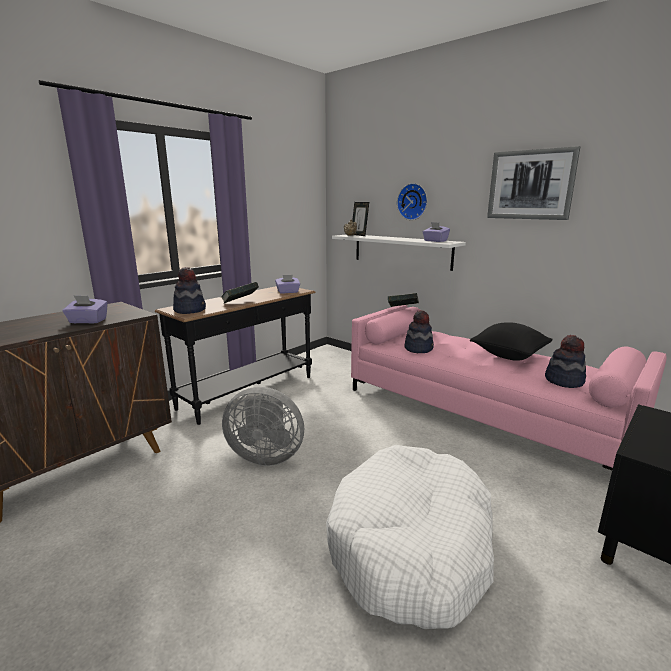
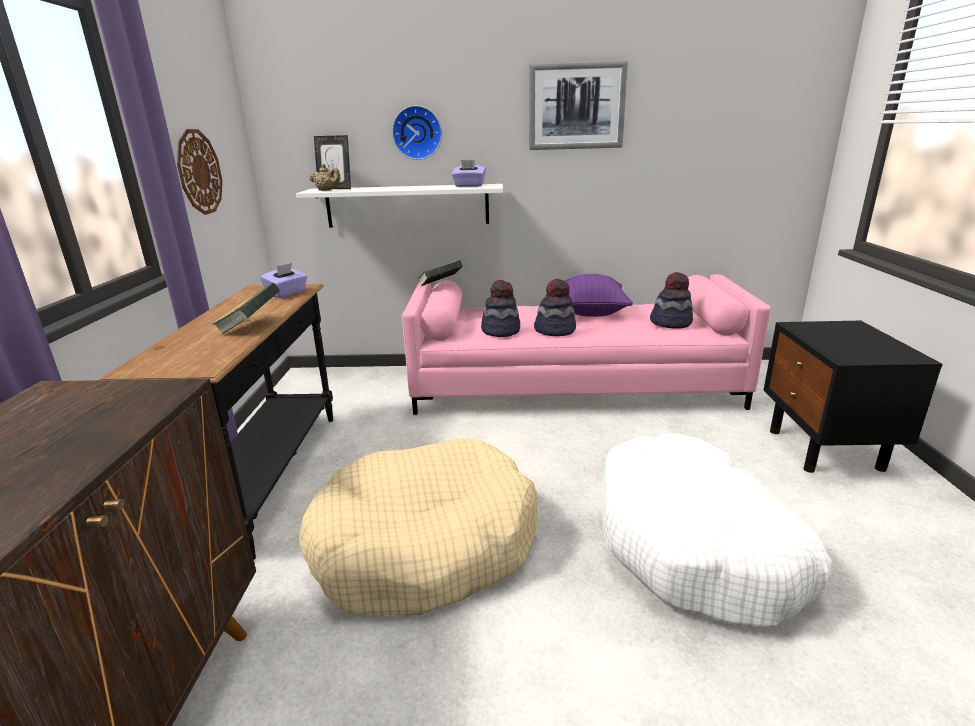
camera: 40 degrees left, 5 degrees up
(87, 321) = (84, 437): purple tissue box -> none
(190, 310) = (184, 360): hat -> hat (555, 330)
(265, 456) = (424, 545): grey fan -> beige dog bed
(274, 219) = (199, 172): none -> wall clock
(509, 355) = (590, 313): black pillow -> purple pillow

